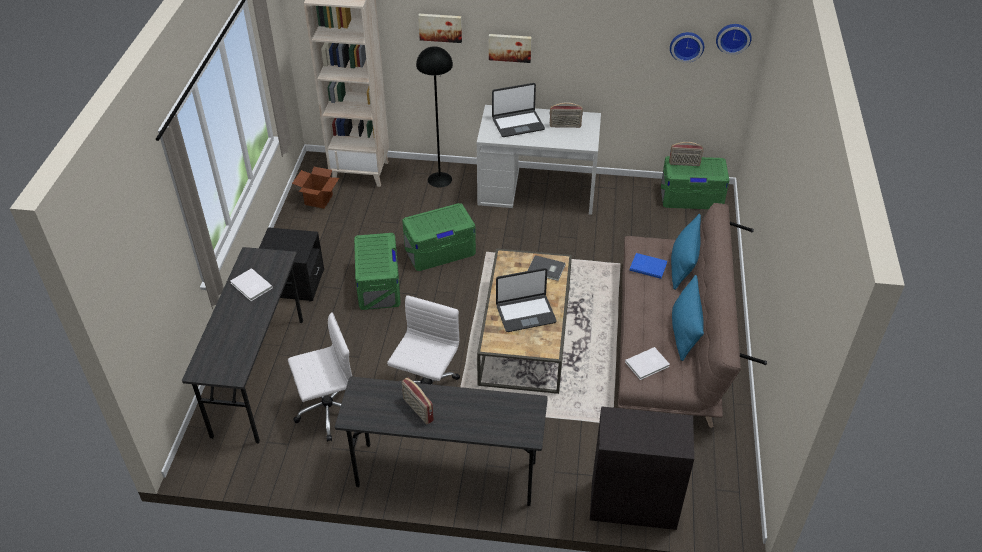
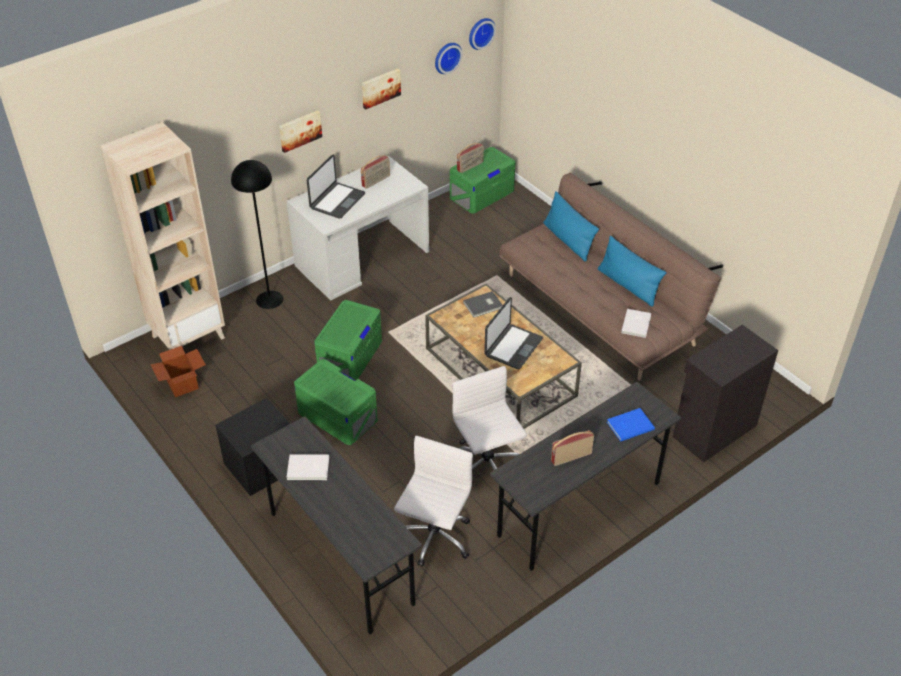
camera: 45 degrees left, 0 degrees up
(417, 410) = (571, 457): radio -> radio turned 150 degrees clockwise
(440, 27) = (231, 141): picture -> picture (380, 88)
(647, 266) = (547, 256): blue book -> blue book (629, 425)

